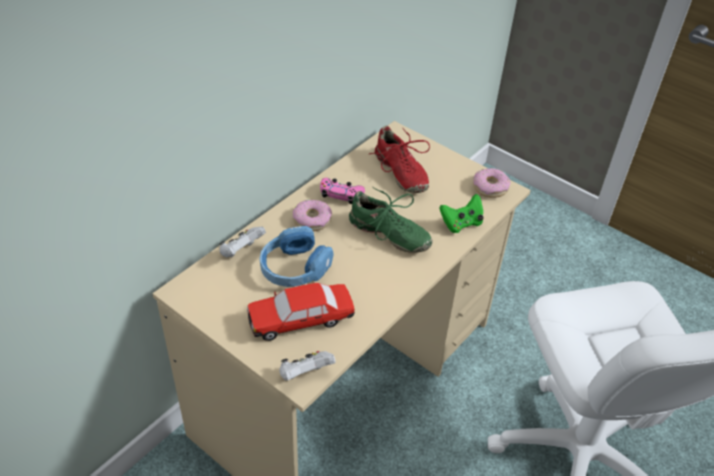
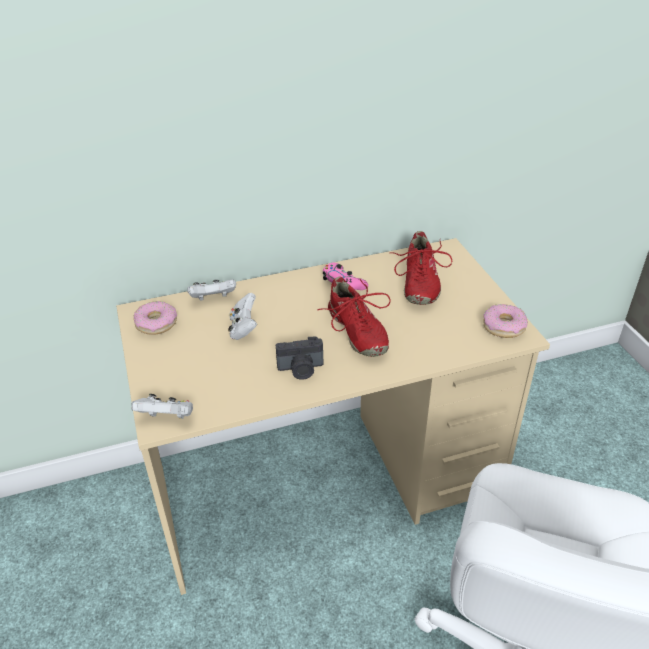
camera: 35 degrees right, 5 degrees down
(294, 268) = (243, 329): blue headphones -> white game controller
(301, 319) = (208, 372): toy car -> none
(312, 220) = (297, 295): donut -> donut (156, 323)
(374, 285) = (301, 369): none -> camera
(388, 234) = (356, 332): green shoe -> red shoe
(461, 224) = (440, 348): green game controller -> none

